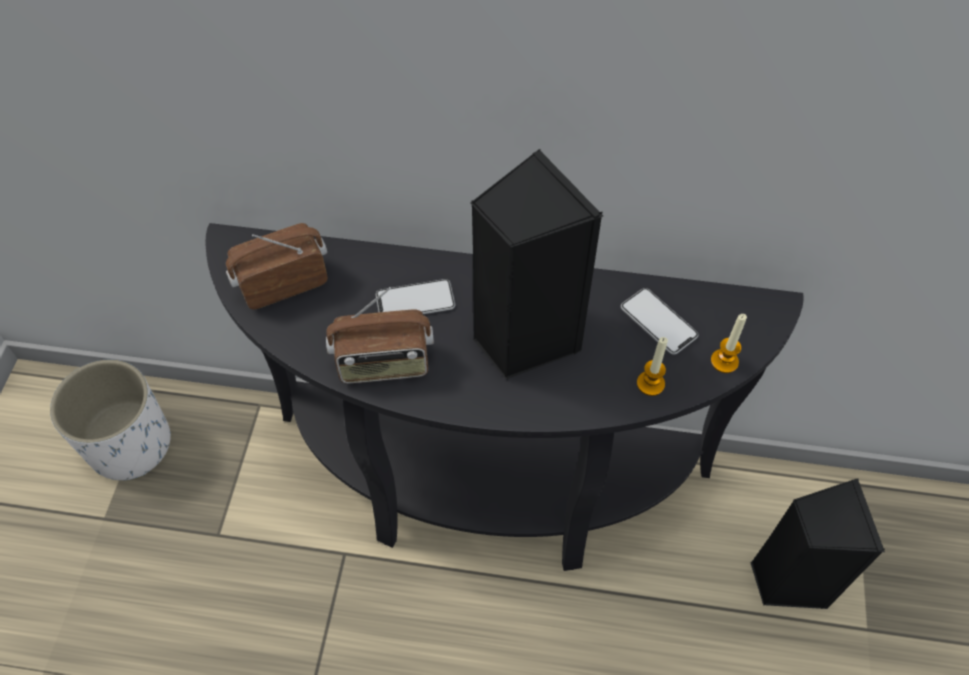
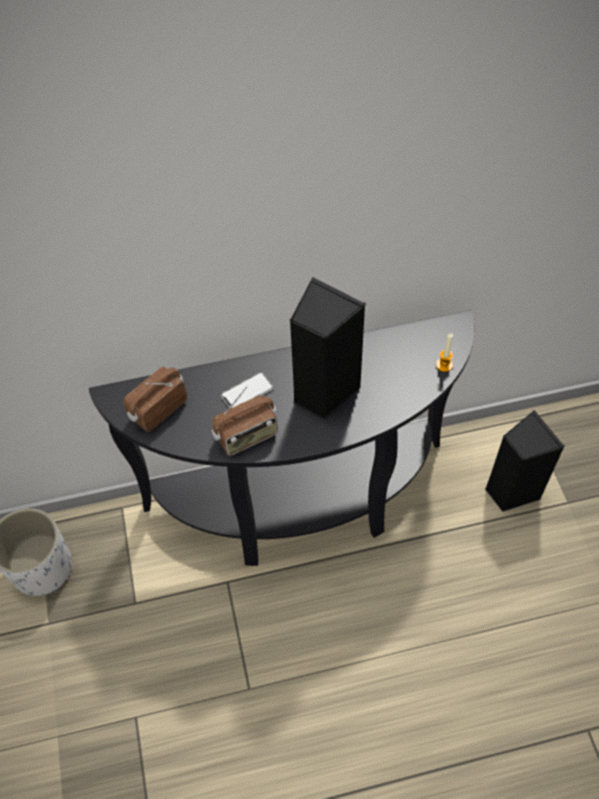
camera: 20 degrees left, 0 degrees up
(650, 384) = (408, 392): candle -> none
(658, 322) = (397, 355): phone -> none

